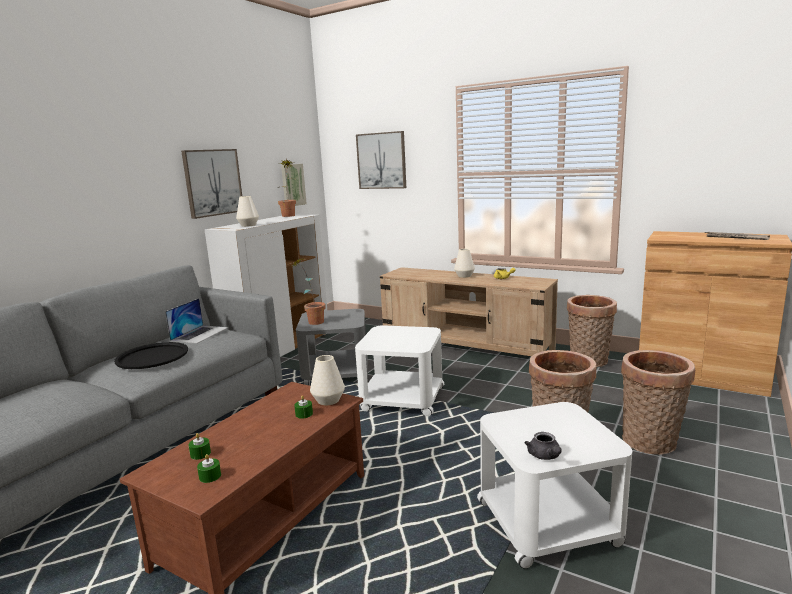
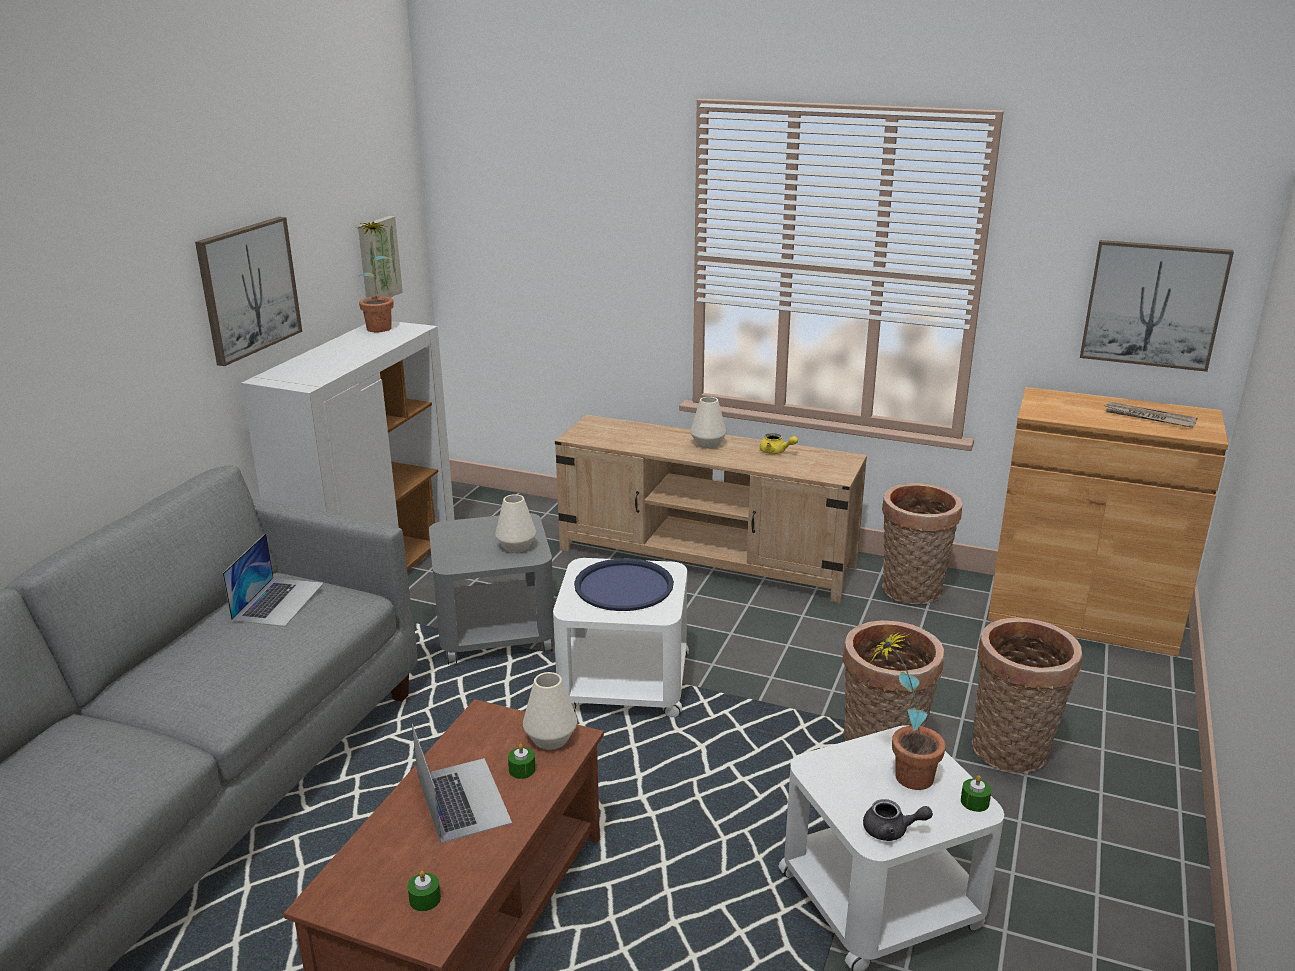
camera: 10 degrees left, 10 degrees up
(152, 356) = (220, 662): black tray -> none
(200, 454) = (390, 858): green candle -> green candle (974, 802)
(248, 225) = (323, 370): white vase -> white vase (516, 546)
(260, 426) = (462, 798): none -> laptop
(312, 321) = (456, 549): potted plant -> potted plant (901, 774)
(381, 160) = (549, 215): picture -> picture (1153, 304)
(400, 336) = (624, 586): none -> blue tray
(545, 456) = (892, 831): grey teapot -> grey teapot turned 60 degrees counterclockwise

